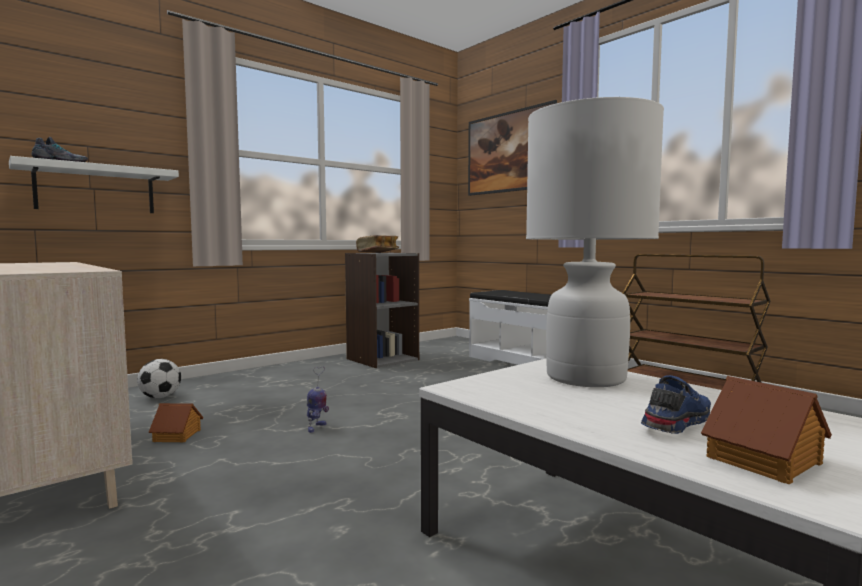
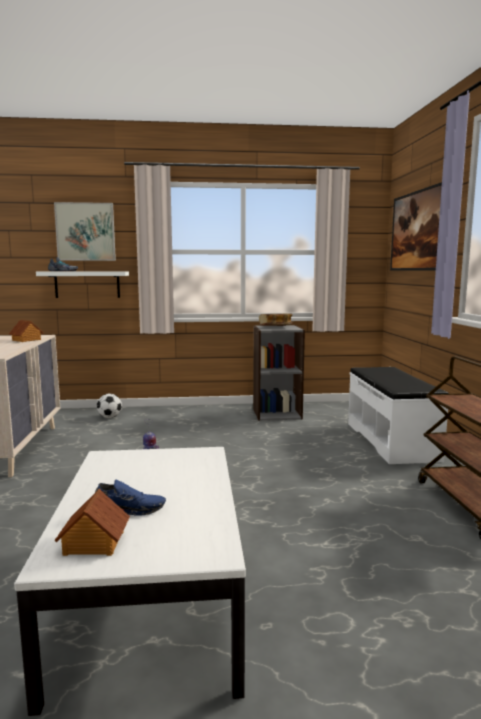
camera: 35 degrees right, 5 degrees up
(93, 105) = (85, 232): none -> picture
(178, 435) = (82, 445): toy house -> toy house (26, 340)
(585, 378) = (183, 468): white table lamp -> none

